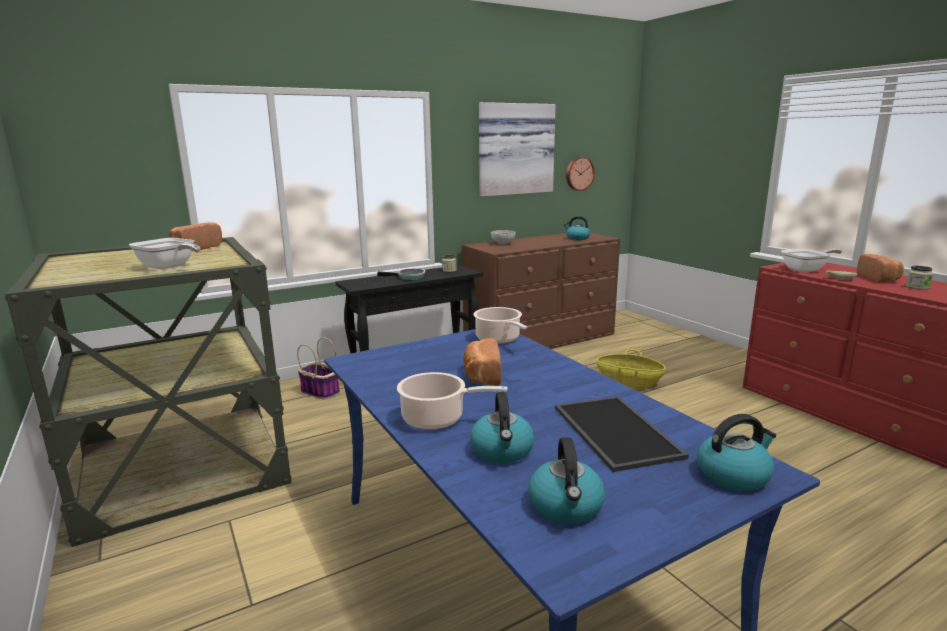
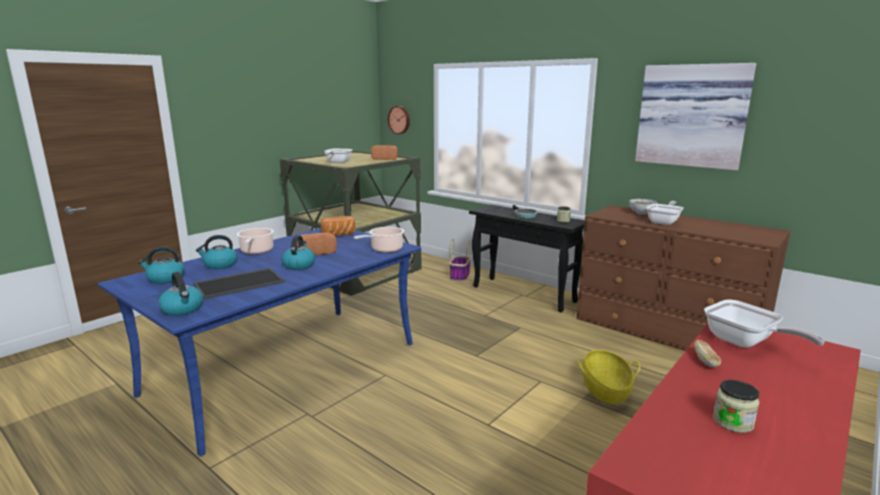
camera: 70 degrees right, 0 degrees up
(537, 243) = (664, 222): none -> frying pan
(577, 238) = (730, 232): kettle -> kettle (299, 265)
(579, 173) = (799, 153): wall clock -> wall clock (399, 120)
(880, 278) = (766, 396): bread -> bread (339, 235)

